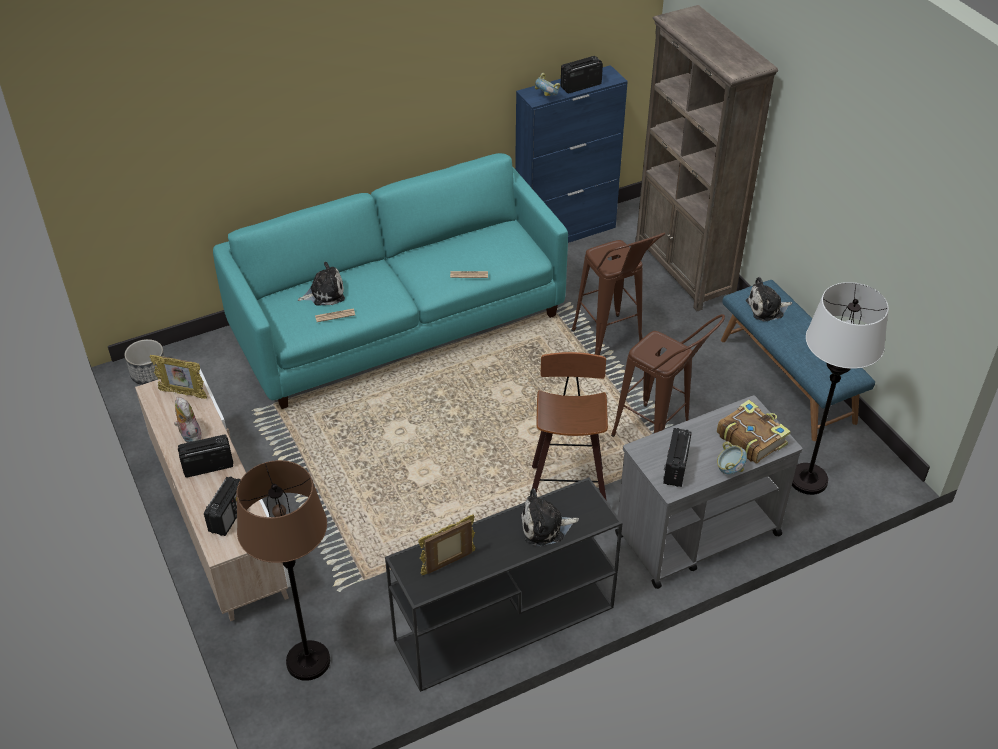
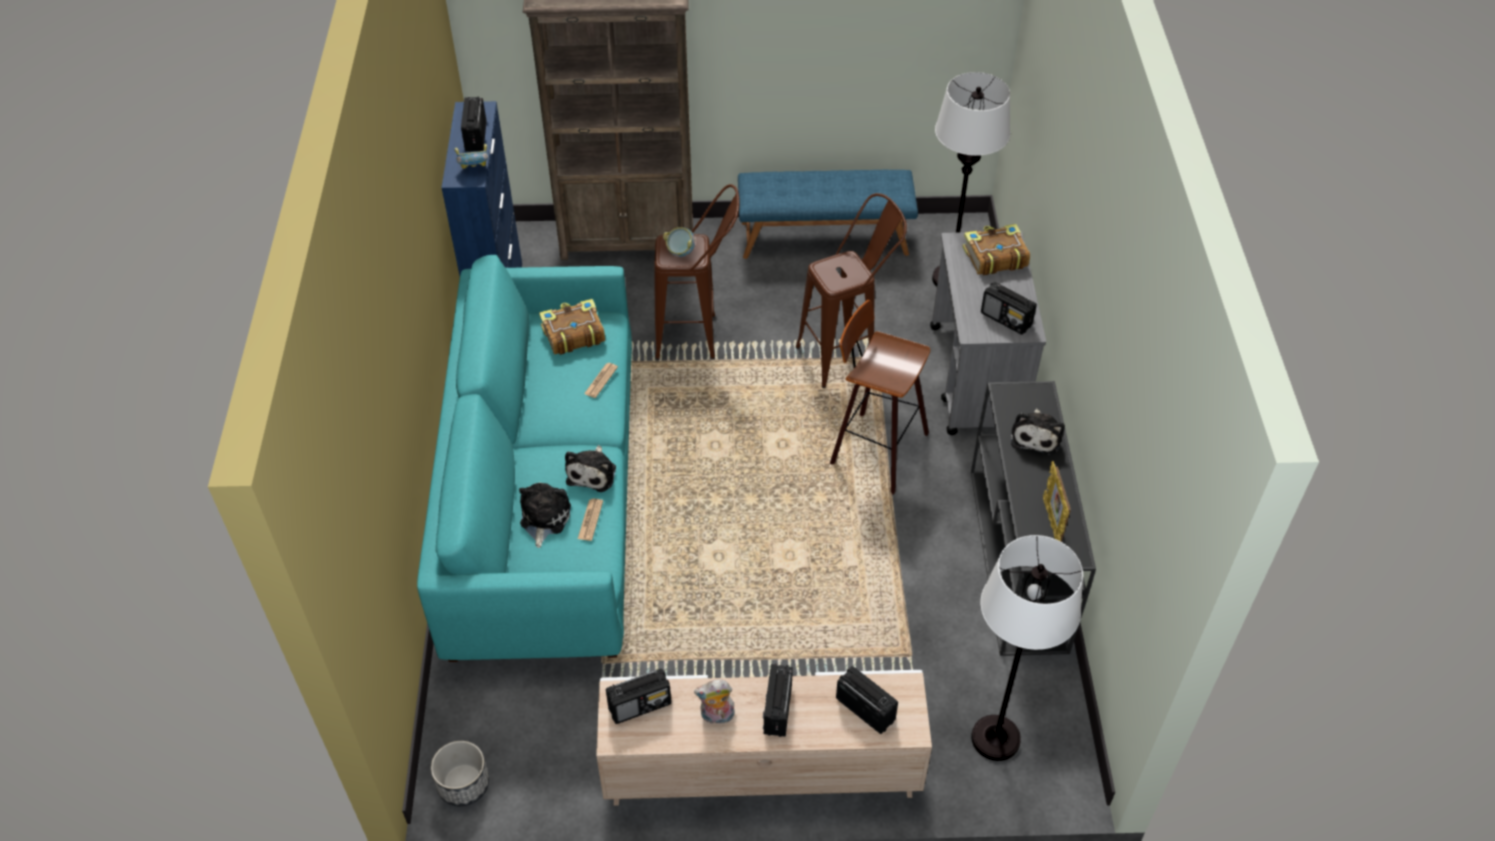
camera: 65 degrees left, 5 degrees up
(183, 394) = (640, 705): picture frame -> radio
(308, 661) = (995, 739): brown floor lamp -> white floor lamp
(505, 245) = (572, 334): none -> book
(729, 469) = (1024, 286): bowl -> bowl (680, 252)
(767, 308) = (782, 192): plush toy -> plush toy (593, 472)

